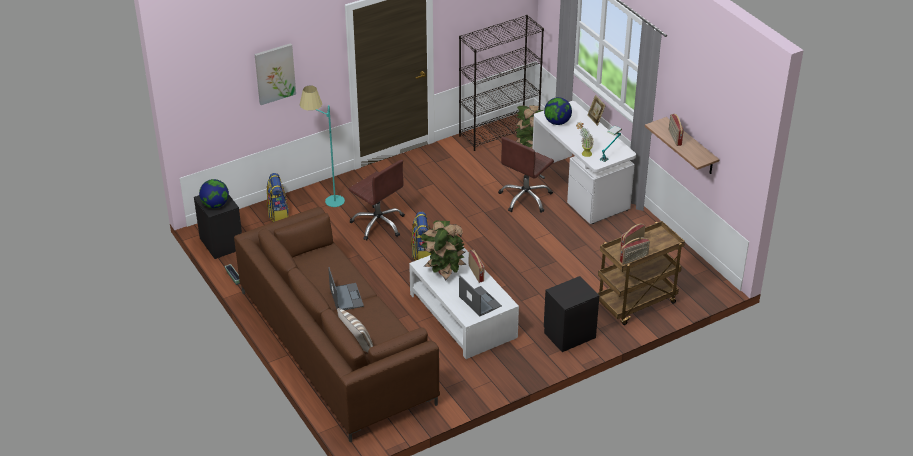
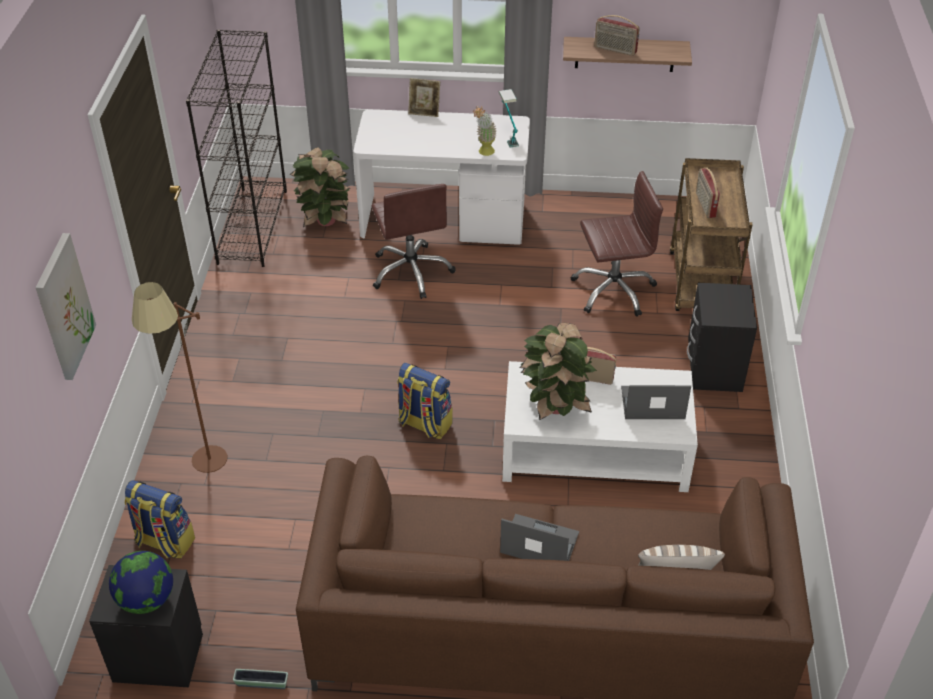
camera: 55 degrees left, 5 degrees up
(326, 202) = (202, 471): turquoise floor lamp -> brown floor lamp
(378, 224) = (314, 437): brown office chair -> brown office chair (613, 290)
(557, 122) = (394, 142): globe -> none
(634, 259) = (734, 216): radio -> none

